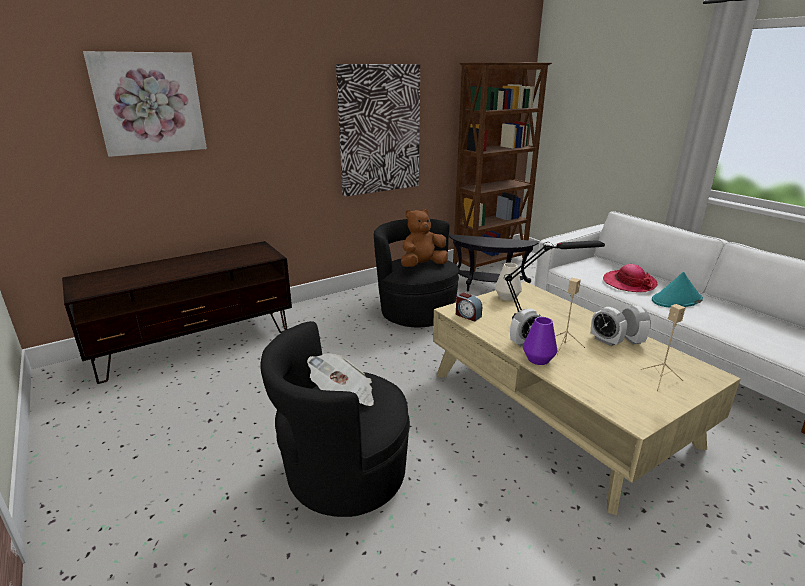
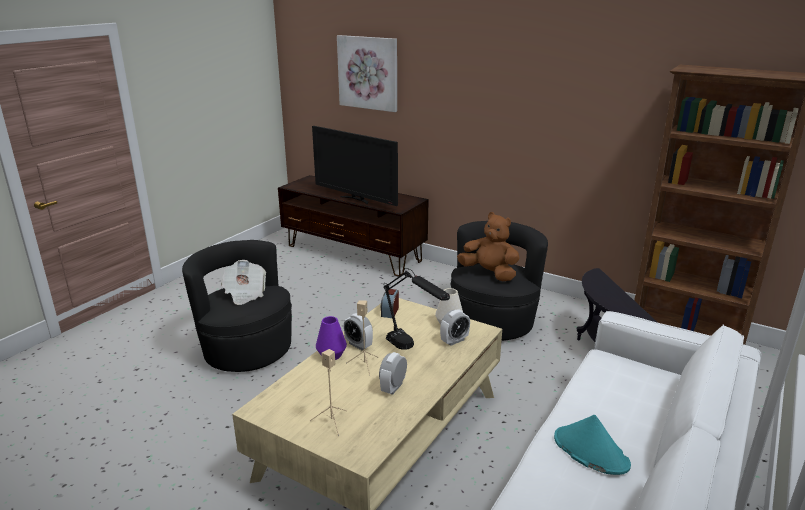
camera: 65 degrees right, 0 degrees up
(206, 268) = (356, 199): none -> television
(379, 130) = (556, 127): picture -> none
(629, 283) = (608, 409): hat -> none
(631, 339) = (408, 403): alarm clock -> alarm clock (454, 341)

